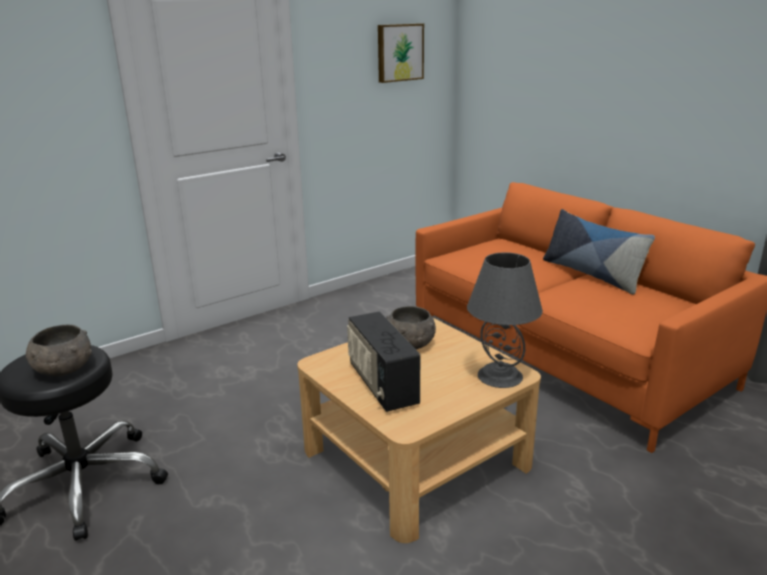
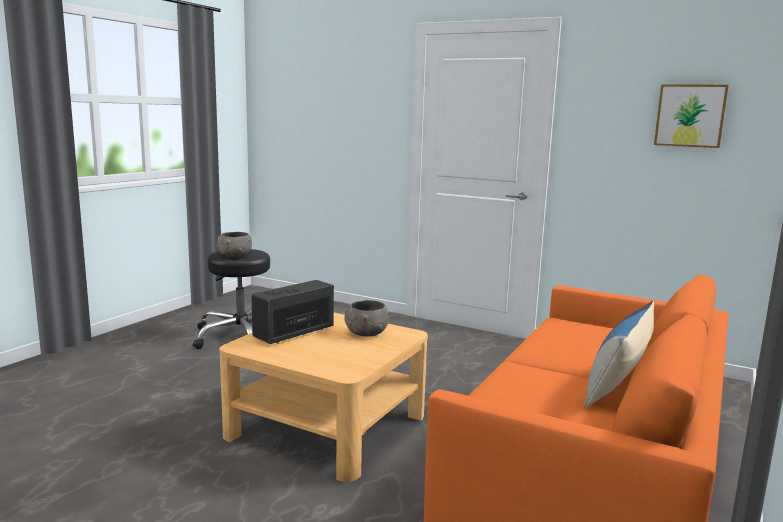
camera: 65 degrees right, 10 degrees down
(500, 375) = (338, 368): grey table lamp -> none

